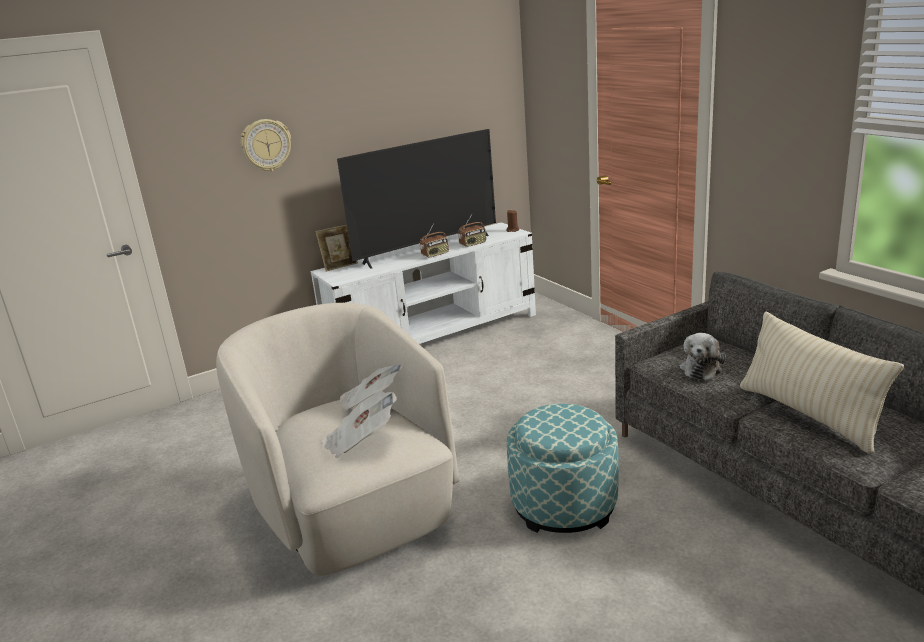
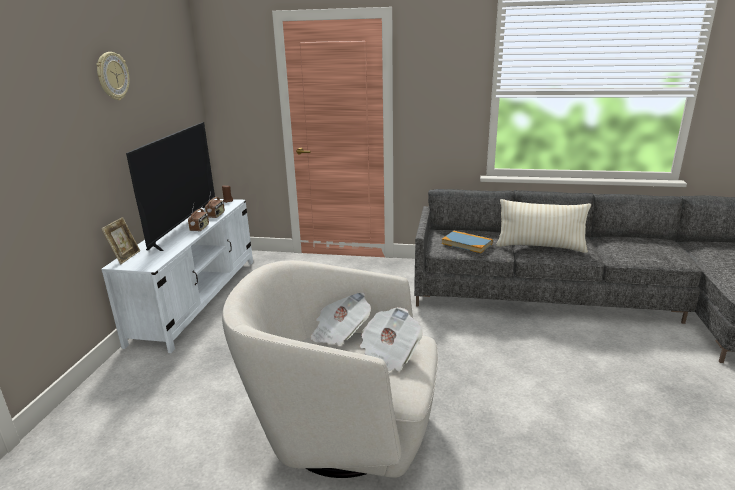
camera: 50 degrees left, 0 degrees up
(266, 145) = (50, 146): wall clock -> wall clock (112, 76)
(564, 505) = (448, 353): ottoman -> none
(701, 368) = (467, 244): plush toy -> book

